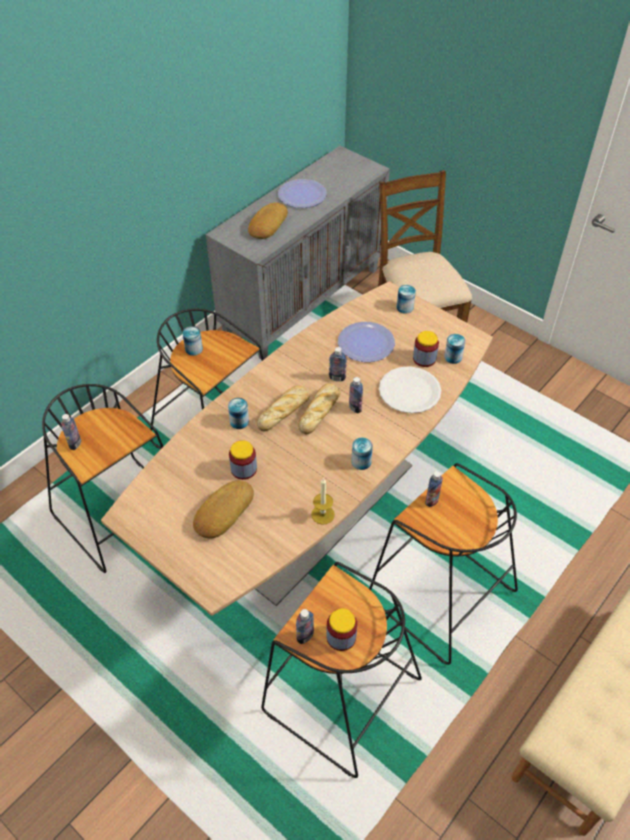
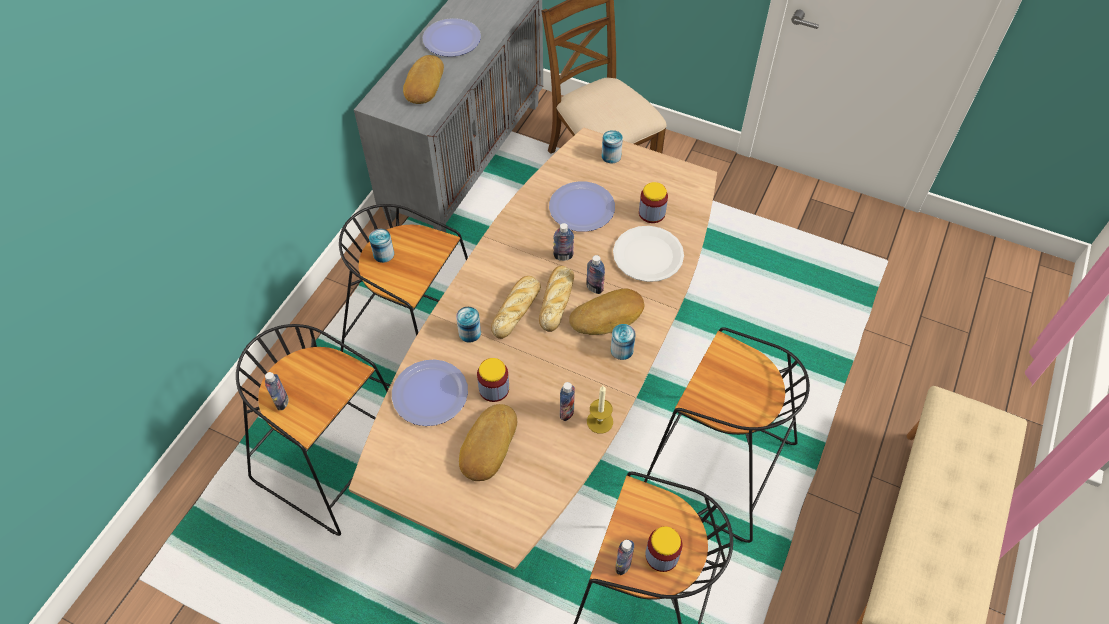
camera: 15 degrees left, 5 degrees up
(191, 461) = (430, 393): none -> plate
(358, 433) = (608, 316): none -> bread
(432, 500) = (709, 376): bottle -> bottle (566, 412)
(453, 357) = (682, 205): can -> none

